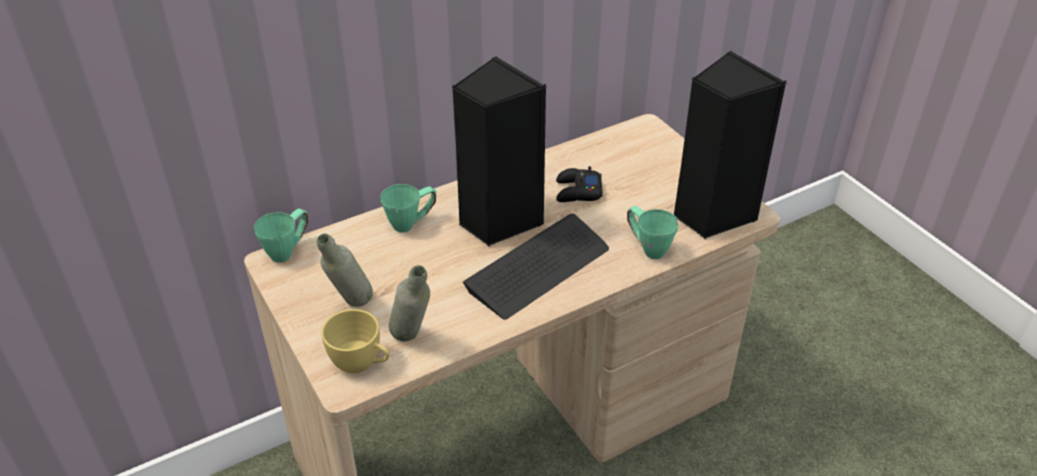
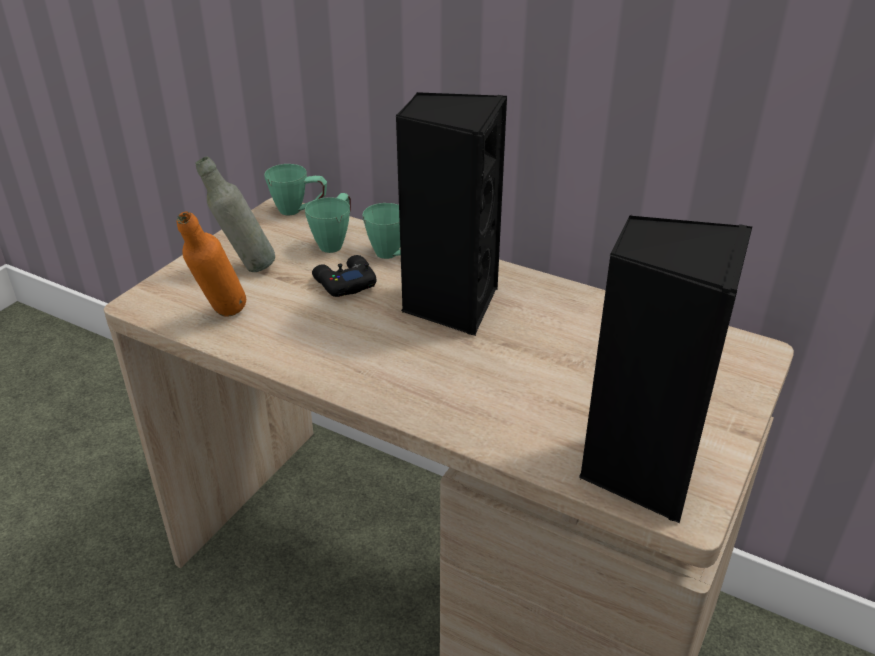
camera: 60 degrees right, 5 degrees down
(361, 364) = (173, 301): yellow cup -> none
(413, 342) = (221, 318): grey bottle -> orange bottle
(538, 268) = (396, 357): keyboard -> none
(578, 192) = (560, 340): black game controller -> black game controller (344, 283)
(647, 247) = (511, 430): green mug -> green mug (335, 242)

